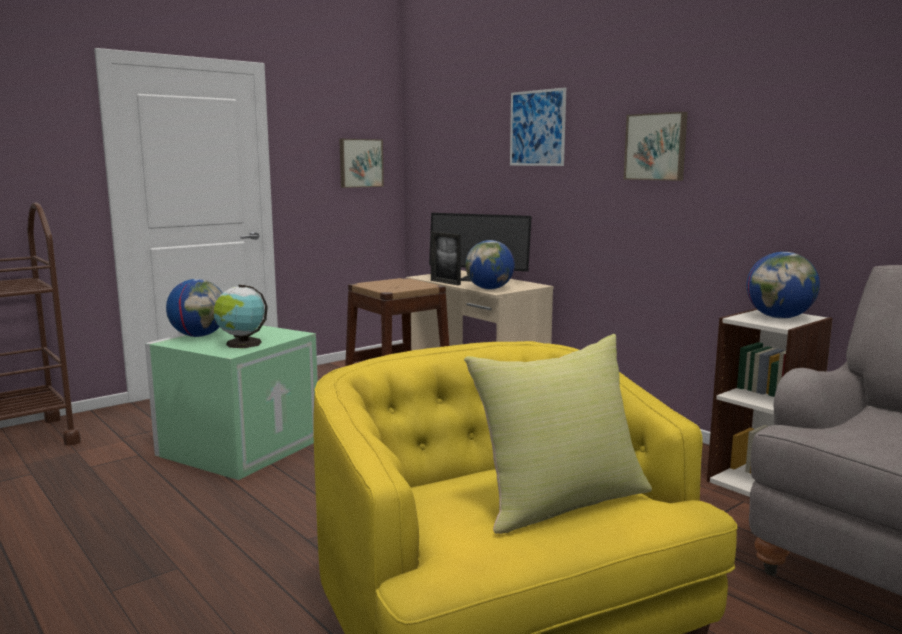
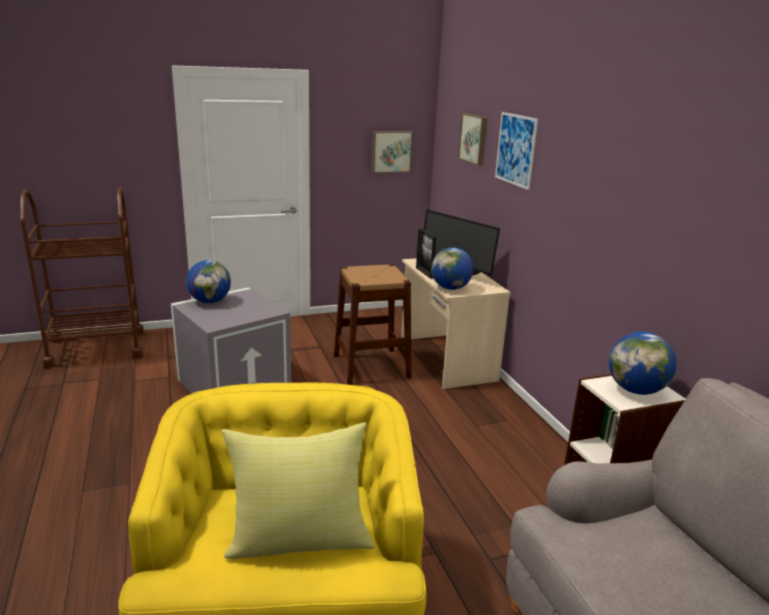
camera: 20 degrees right, 10 degrees up
(239, 446) = (234, 383): green storage box -> grey storage box
(241, 344) = (229, 317): globe -> none
(656, 147) = (592, 194): picture -> picture (474, 138)

